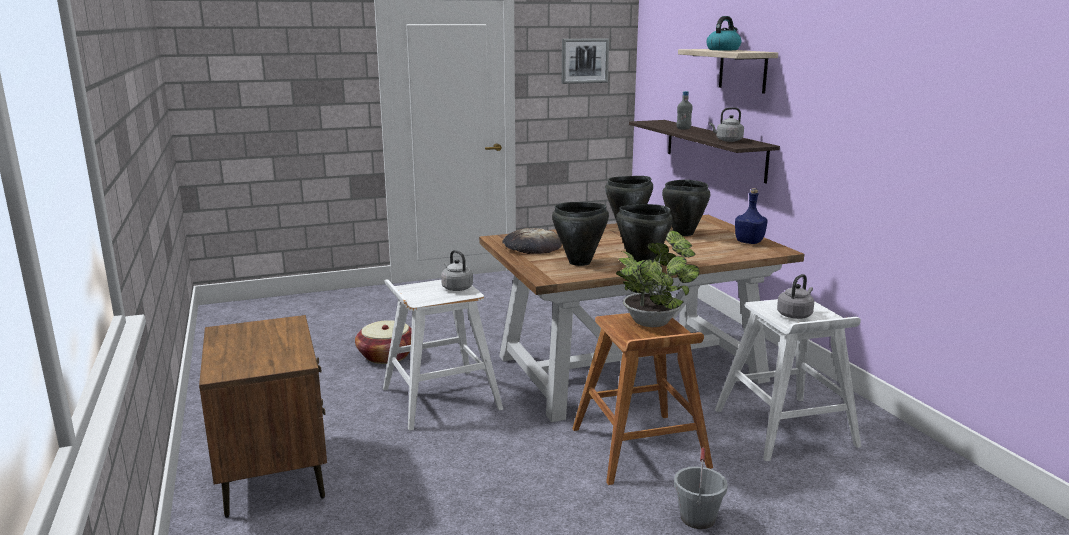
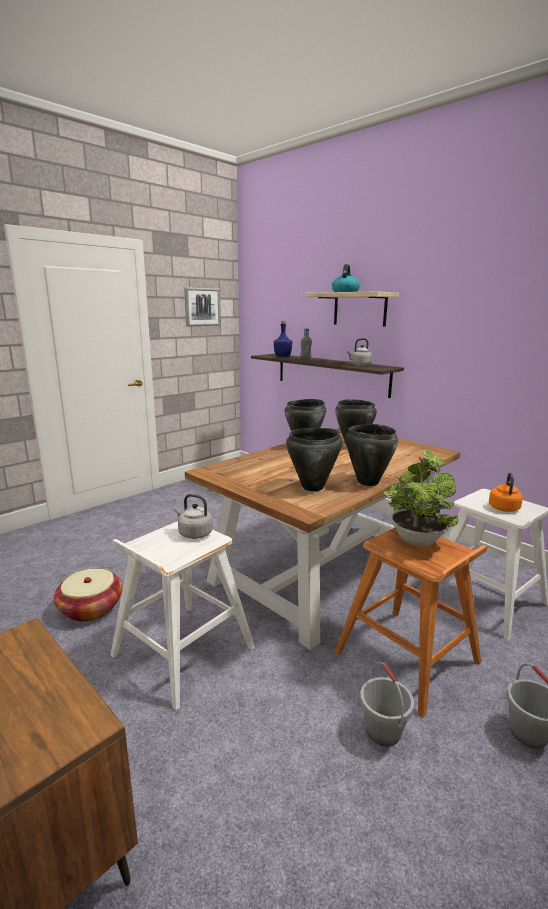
camera: 25 degrees left, 0 degrees up
(532, 247) = (248, 476): bread -> none
(563, 482) = (382, 731): none -> grey bucket
(749, 242) = (410, 447): blue bottle -> blue bottle (282, 356)
(795, 315) = (503, 507): grey kettle -> orange kettle

